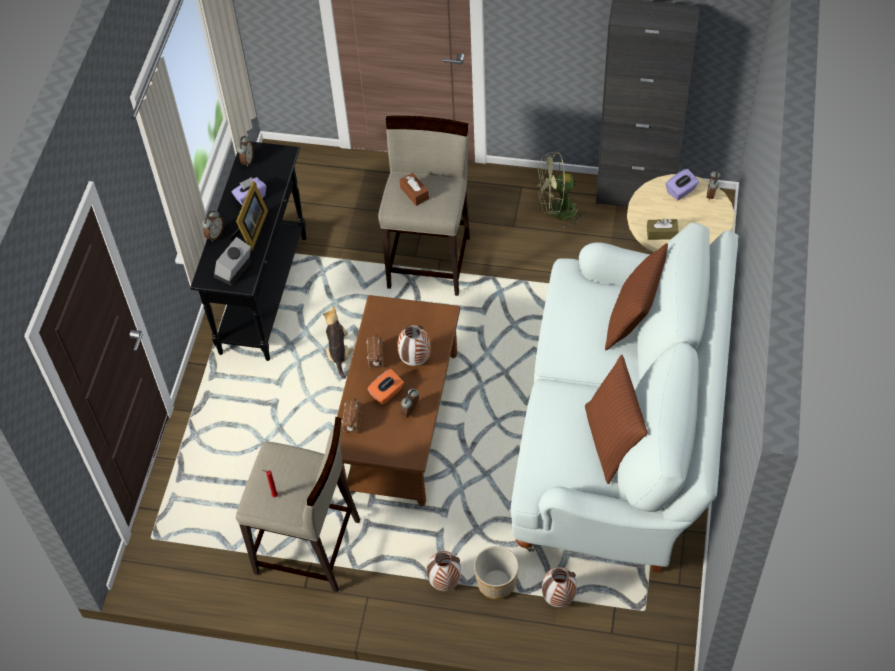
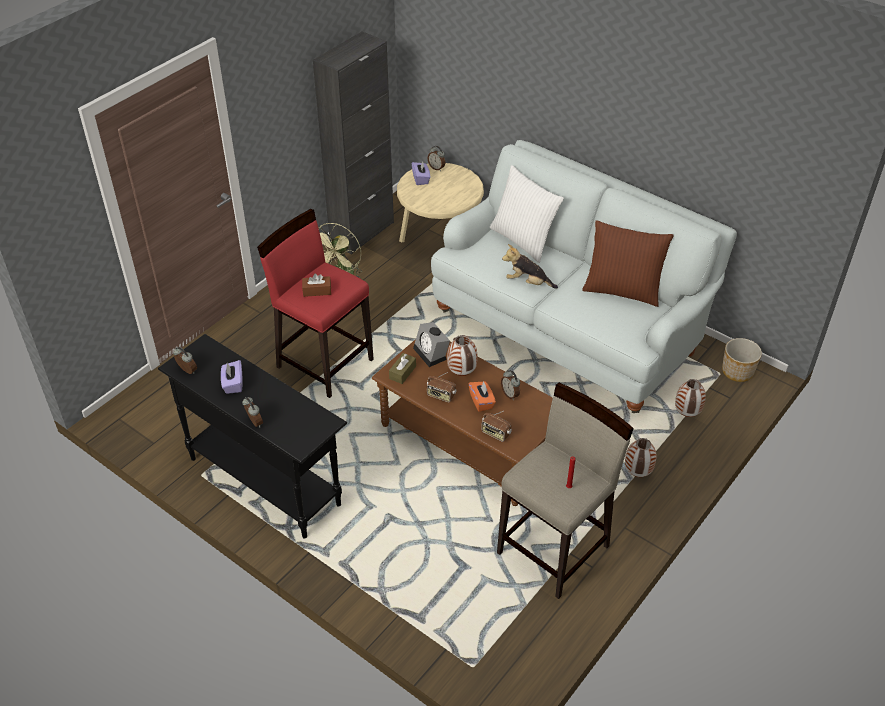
camera: 65 degrees left, 10 degrees down
(234, 271) = (308, 424): alarm clock -> alarm clock (432, 353)
(252, 231) = (272, 396): picture frame -> none
(338, 353) = (370, 454): plush toy -> plush toy (528, 282)
(430, 261) = (324, 362): beige stool -> red stool
(496, 583) = (654, 443): planter -> planter (738, 372)
(633, 321) = (523, 240): brown pillow -> white pillow
(662, 233) = (450, 202): brown tissue box -> brown tissue box (402, 372)

